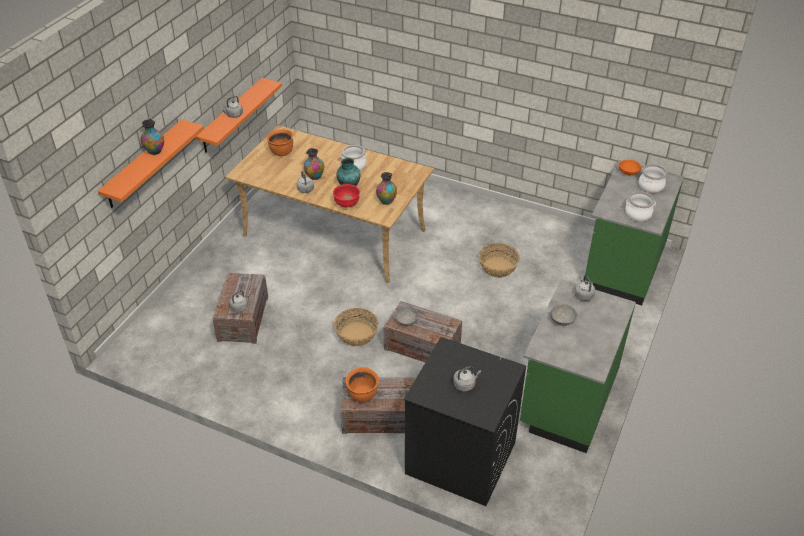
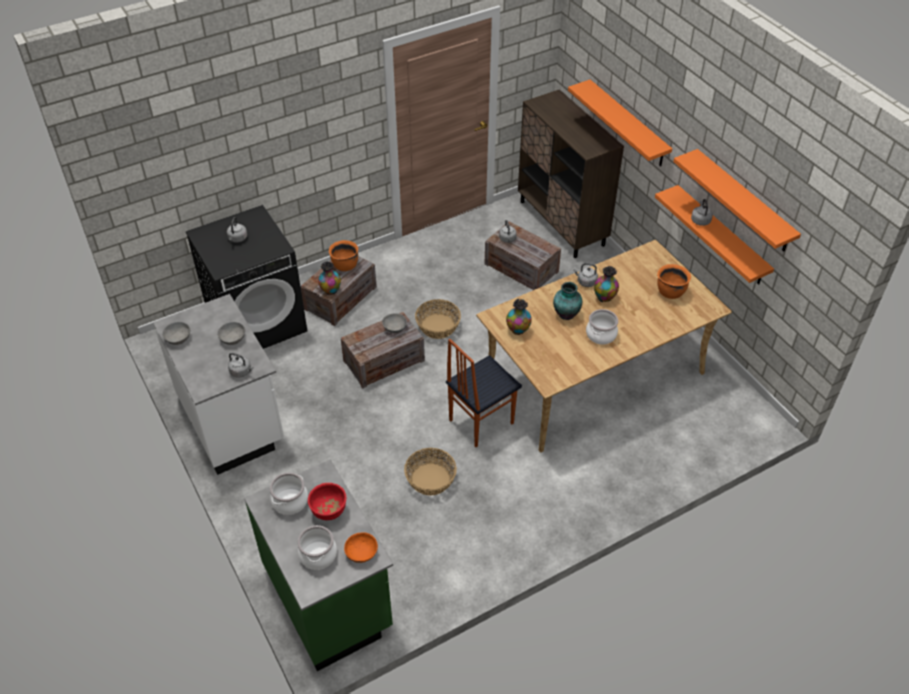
camera: 125 degrees right, 5 degrees up
(155, 151) = (625, 119): vase -> vase (330, 290)
(160, 320) = (562, 223): none -> brown cabinet
(233, 69) = (743, 201): none -> orange shelf
(347, 204) = (537, 300): red bowl -> red bowl (328, 511)
(427, 267) = (480, 421): none -> chair
(567, 400) = (232, 419): green counter -> white counter
(599, 352) = (178, 338): none -> grey bowl

